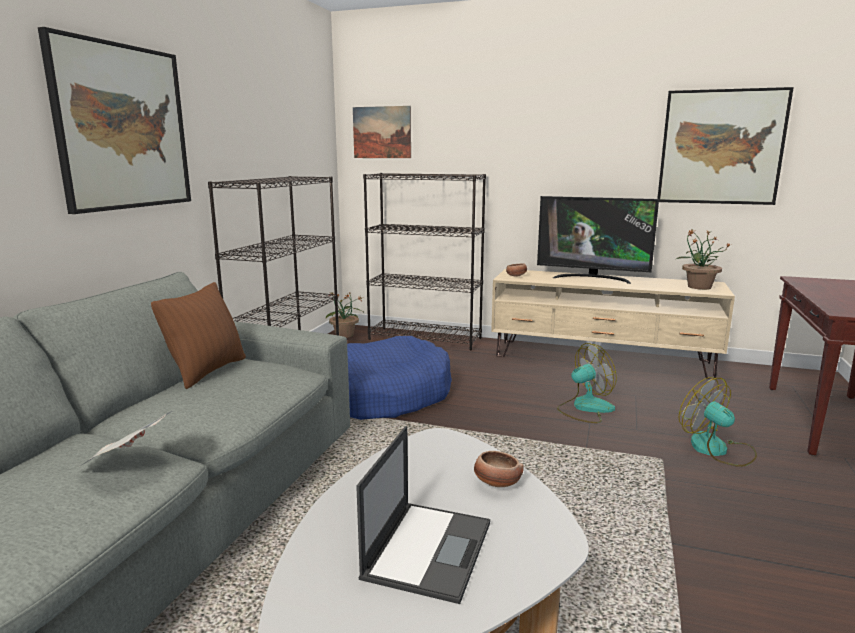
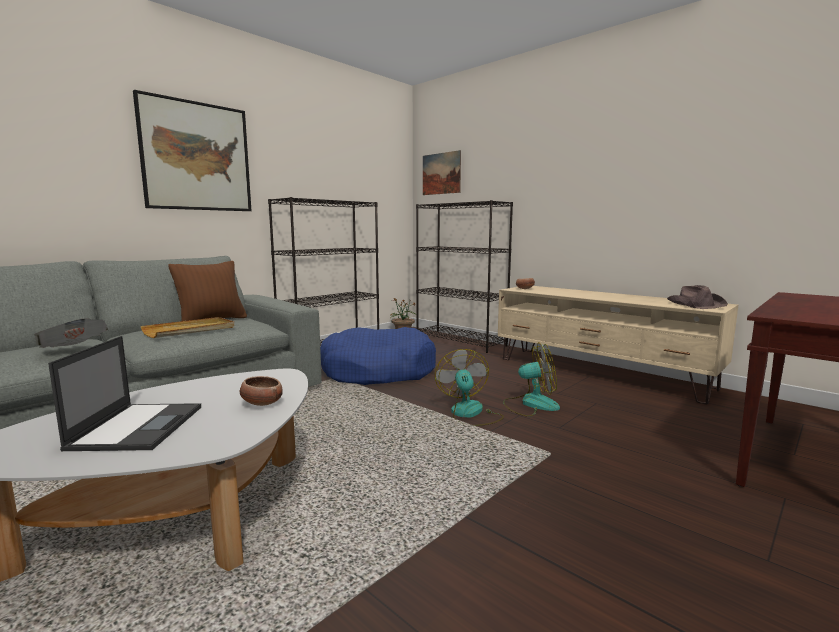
camera: 25 degrees right, 5 degrees down
(223, 395) = (190, 330): none -> beige tray
(428, 548) = (139, 426): laptop -> laptop turned 45 degrees counterclockwise
(592, 278) = (593, 294): television -> none
(698, 287) = (695, 305): potted plant -> brown hat
(717, 450) = (624, 458): fan -> fan (469, 414)
(721, 147) = (732, 161): picture -> none

